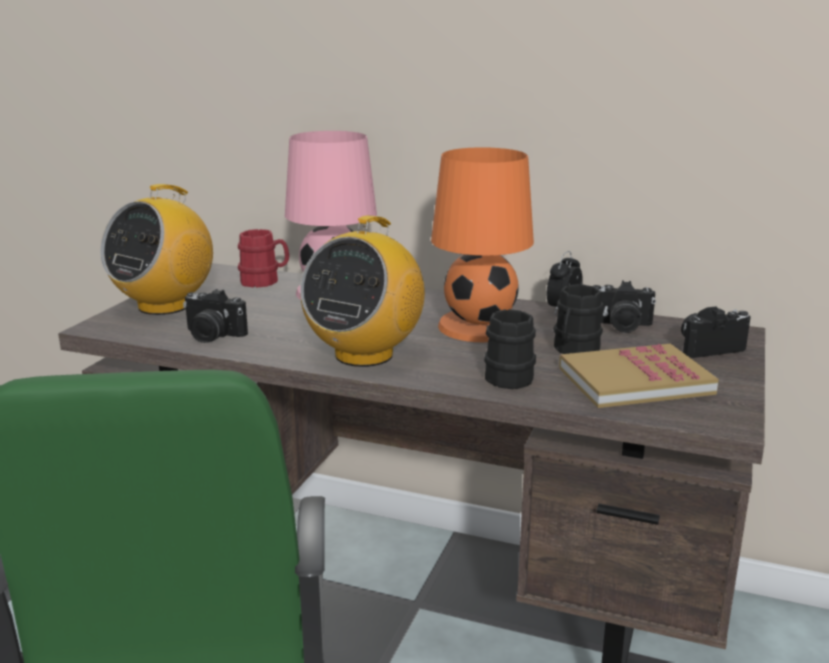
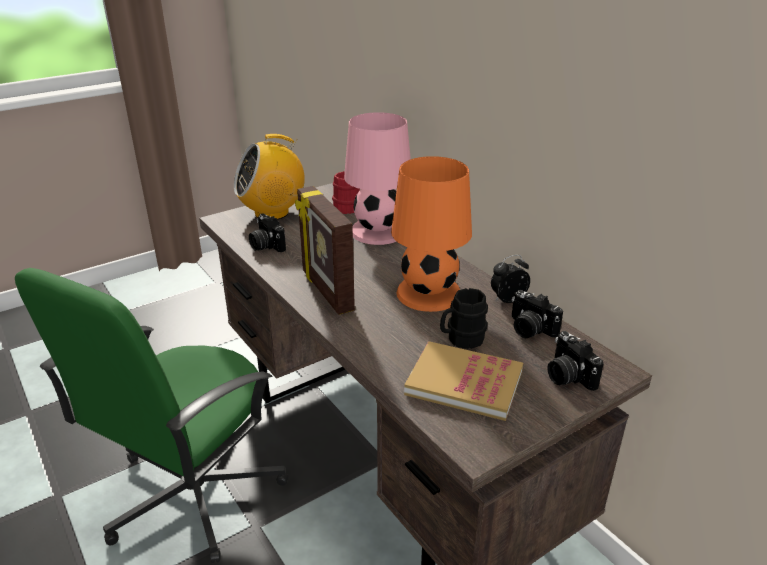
camera: 35 degrees right, 10 degrees up
(364, 354) = (326, 291): radio -> picture frame
(510, 375) = (388, 343): black mug -> none
(707, 348) = (567, 376): camera -> camera turned 135 degrees counterclockwise

